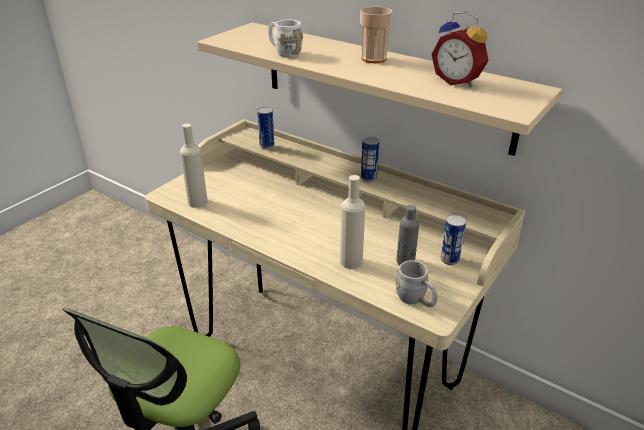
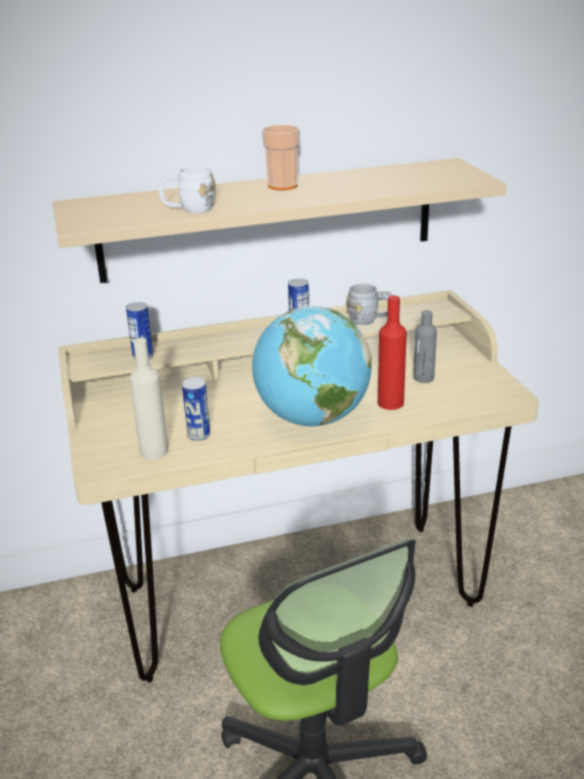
camera: 50 degrees left, 5 degrees down
(292, 239) = (312, 419): none -> globe
(351, 261) = (390, 403): beige bottle -> red bottle
(415, 300) = (481, 395): grey mug -> grey mug (369, 320)
(449, 259) = (446, 359): can -> can (198, 435)
(458, 81) = (390, 177): alarm clock -> none

